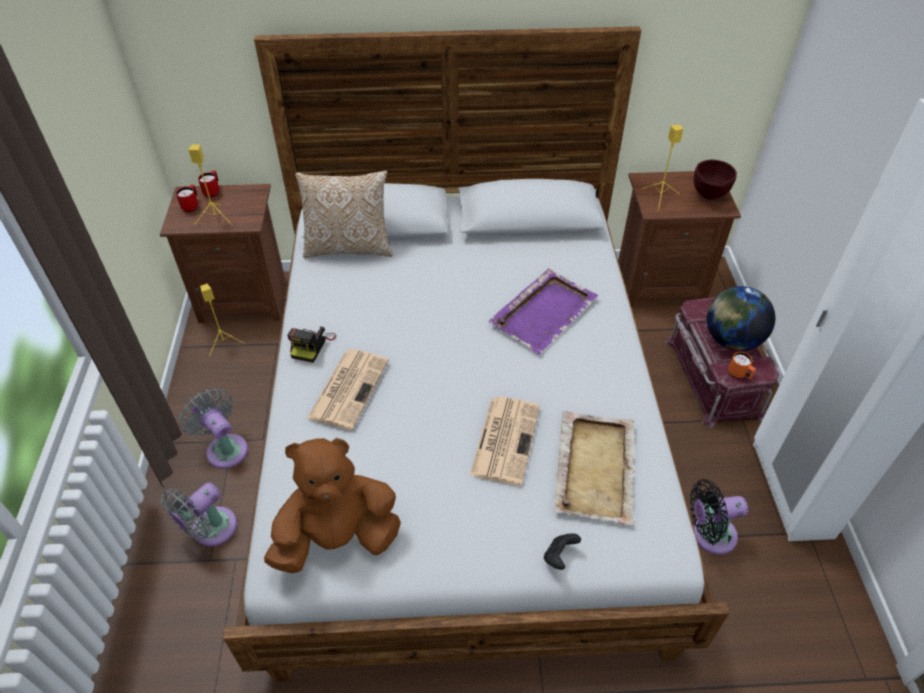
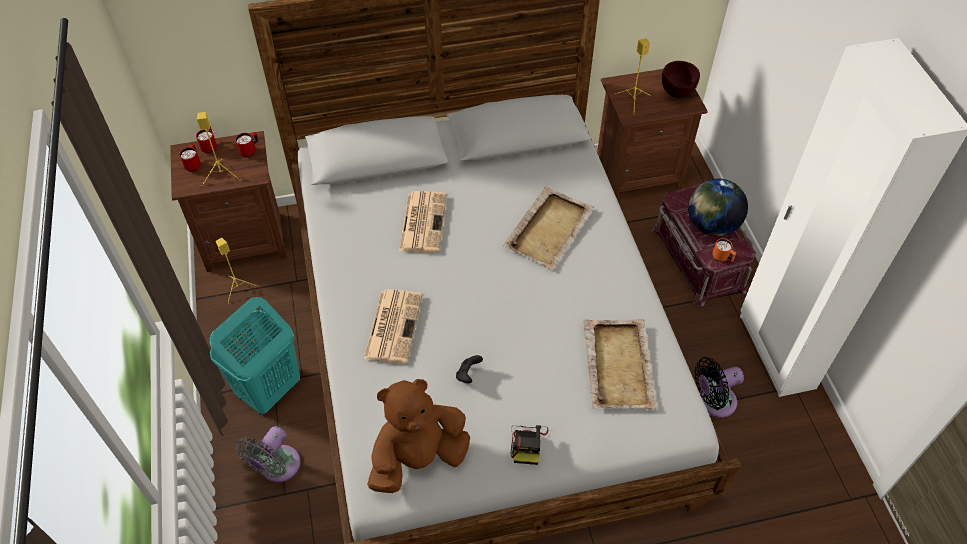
camera: 10 degrees left, 5 degrees up
(225, 448) = (269, 391): grey fan -> turquoise laundry basket
(251, 200) = (250, 151): none -> red mug
(312, 345) = (349, 290): camera -> camera (528, 443)
(349, 247) = (356, 187): pillow -> none
(505, 439) = (539, 351): newspaper -> newspaper (422, 221)
(544, 312) = (549, 229): purple tray -> beige tray
(559, 556) = (603, 443): black game controller -> black game controller (468, 374)

